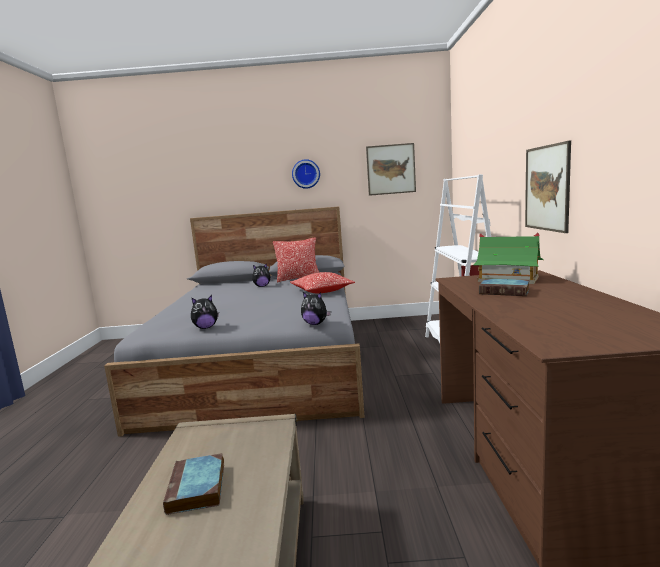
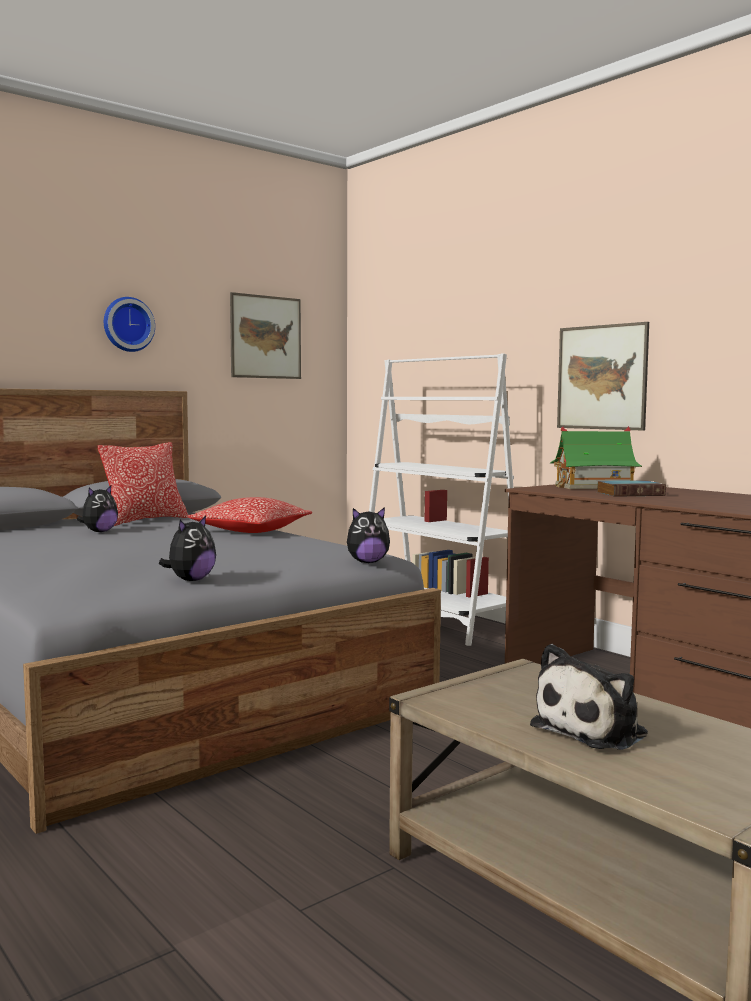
camera: 40 degrees left, 5 degrees down
(197, 489) = (594, 729): book -> plush toy

